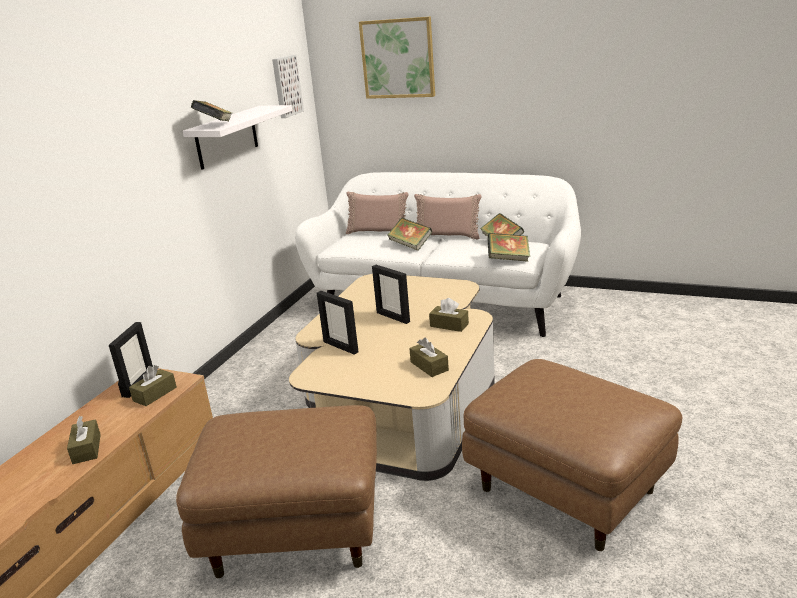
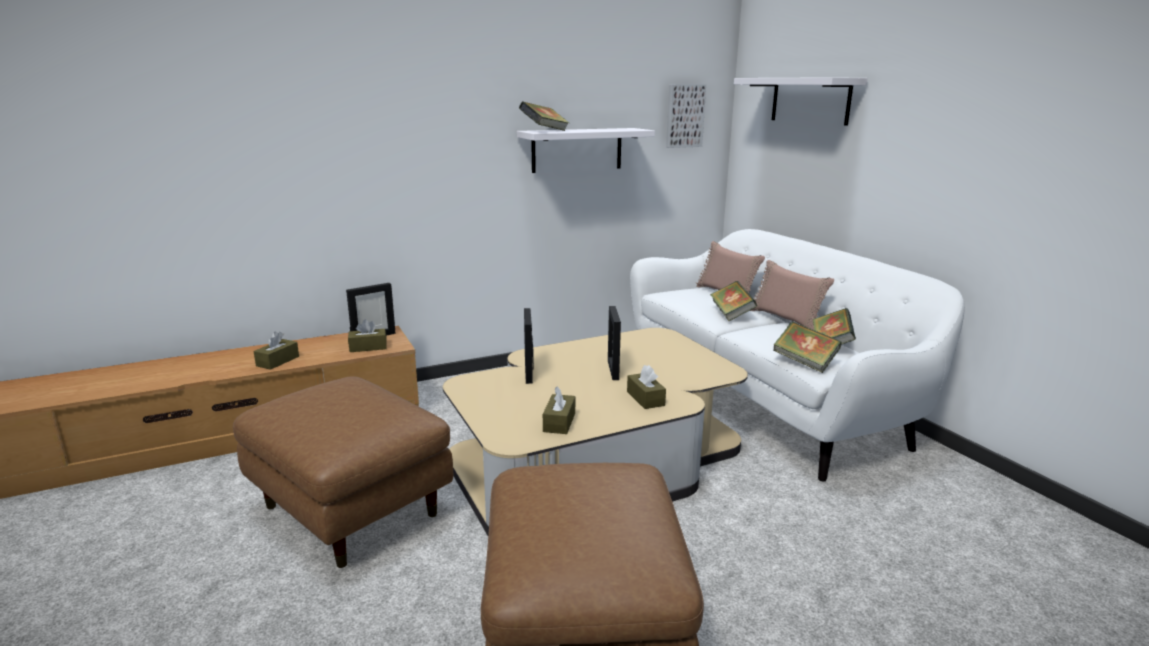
camera: 40 degrees right, 5 degrees down
(398, 58) = (810, 100): picture -> white shelf

